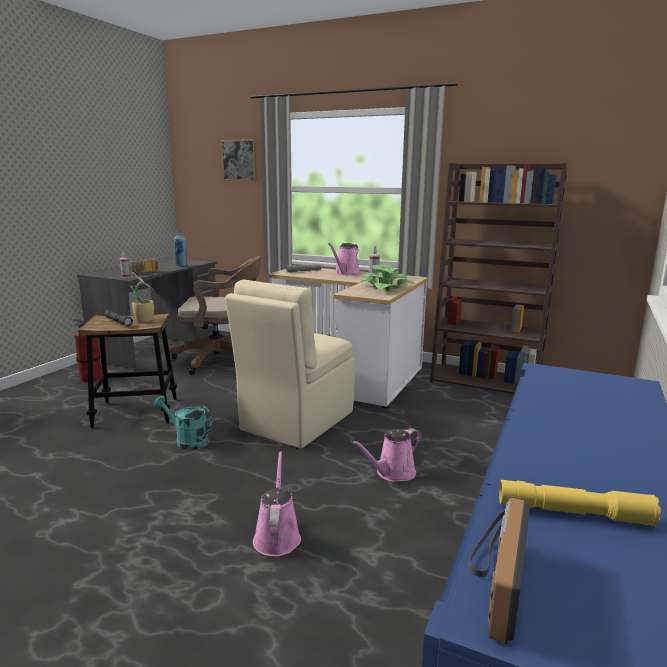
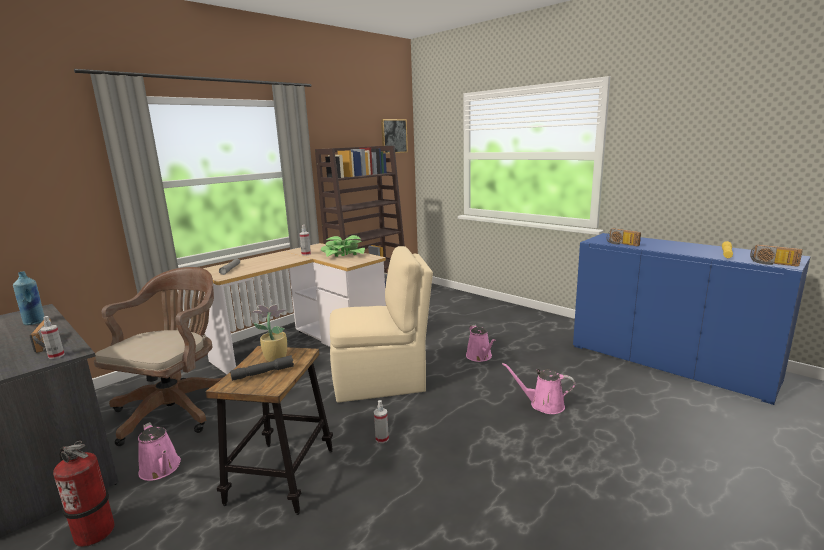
camera: 70 degrees left, 0 degrees up
(187, 441) = (382, 439): turquoise watering can -> spray bottle
(239, 160) = (49, 156): picture -> picture (394, 136)
(295, 422) = (381, 380): beige chair -> beige chair turned 60 degrees counterclockwise
(346, 273) = (266, 258): pink watering can -> pink watering can (161, 469)
(547, 392) = (621, 244): none -> radio

